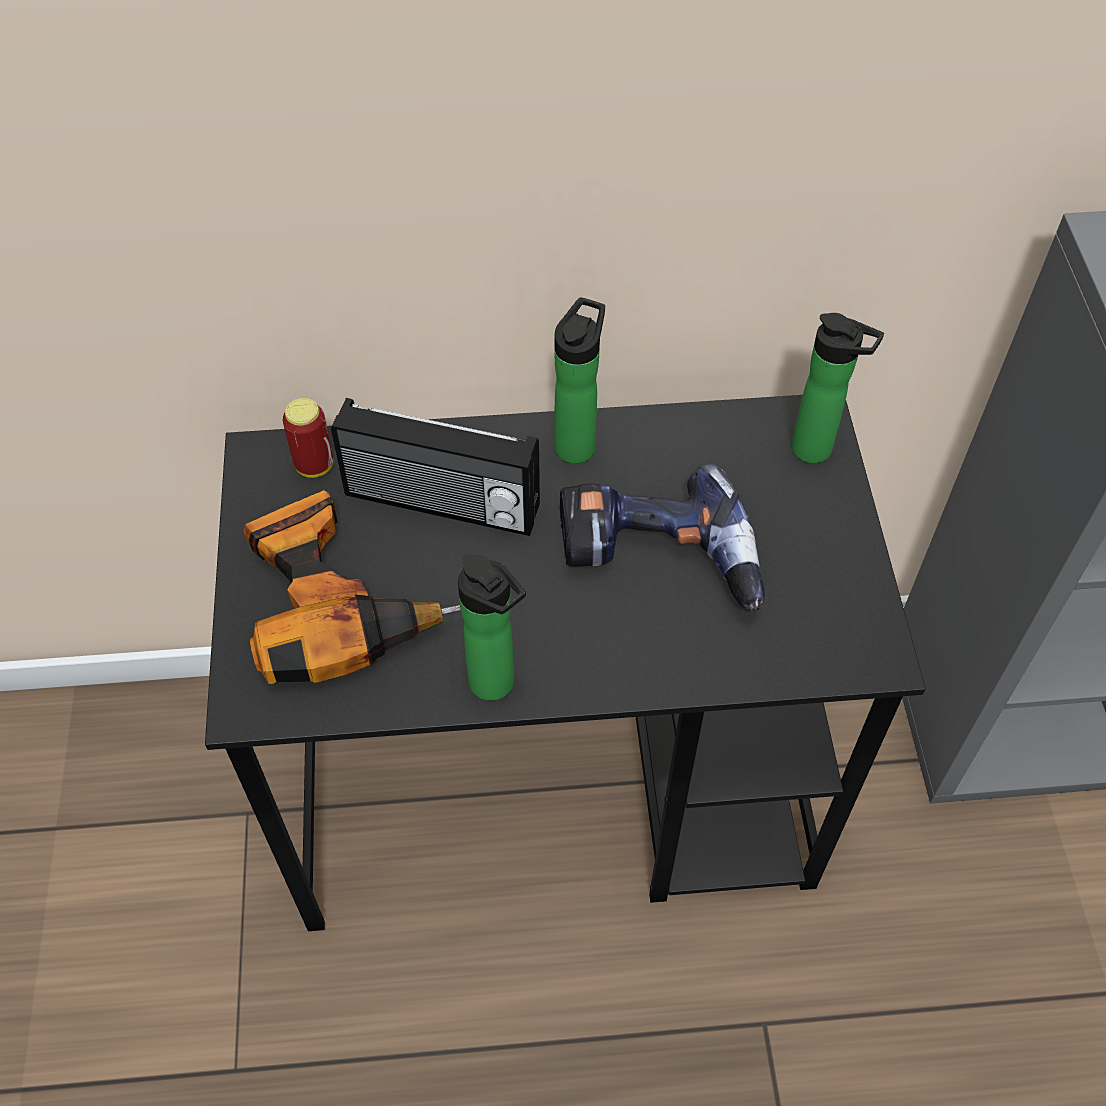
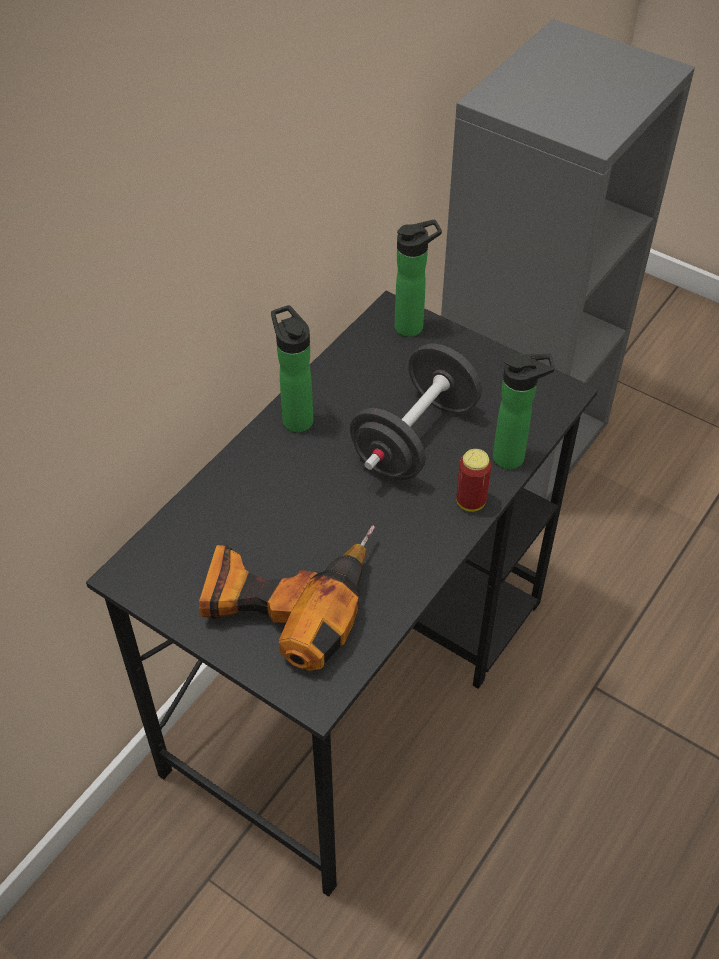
camera: 50 degrees left, 5 degrees down
(314, 465) = (169, 551): can -> can (470, 502)
(441, 504) = (269, 507): radio -> none
(496, 686) = (425, 562): bottle -> bottle (513, 457)
(657, 562) = (415, 438): power drill -> black dumbbell

